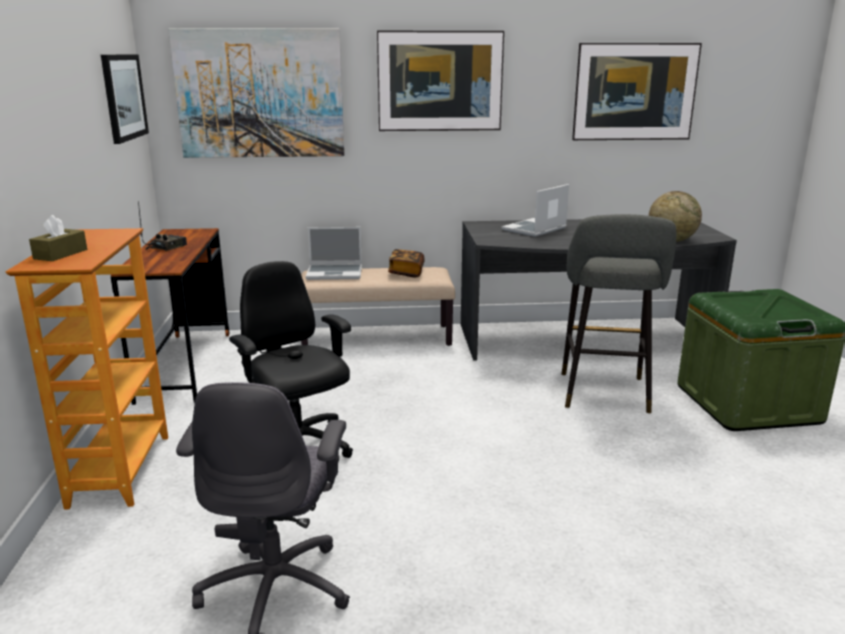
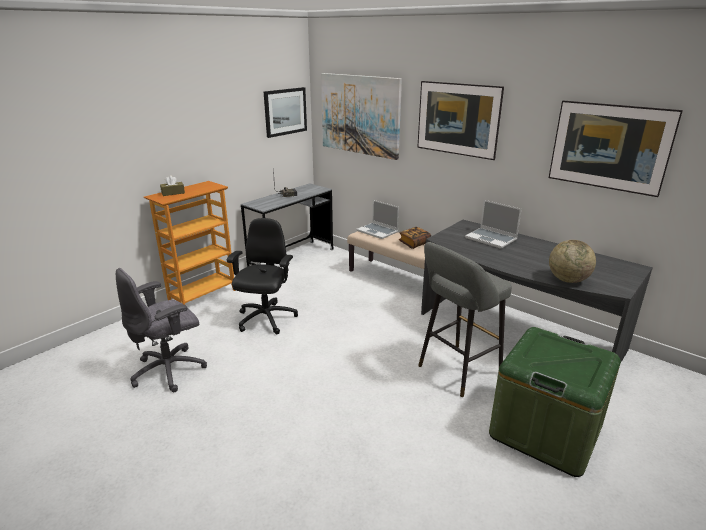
camera: 45 degrees right, 5 degrees up
(185, 366) = (292, 259): brown desk -> grey desk
(534, 229) = (491, 239): laptop -> laptop turned 135 degrees counterclockwise

